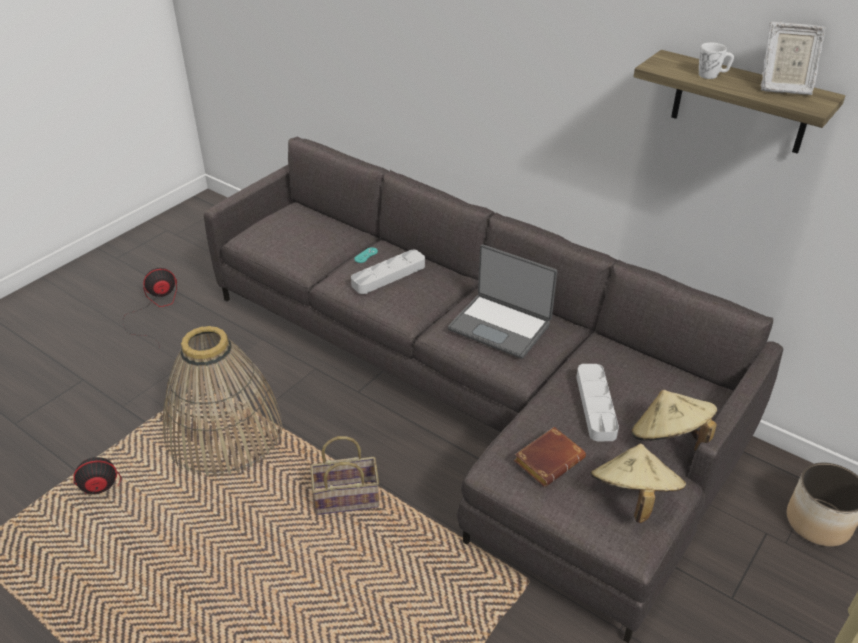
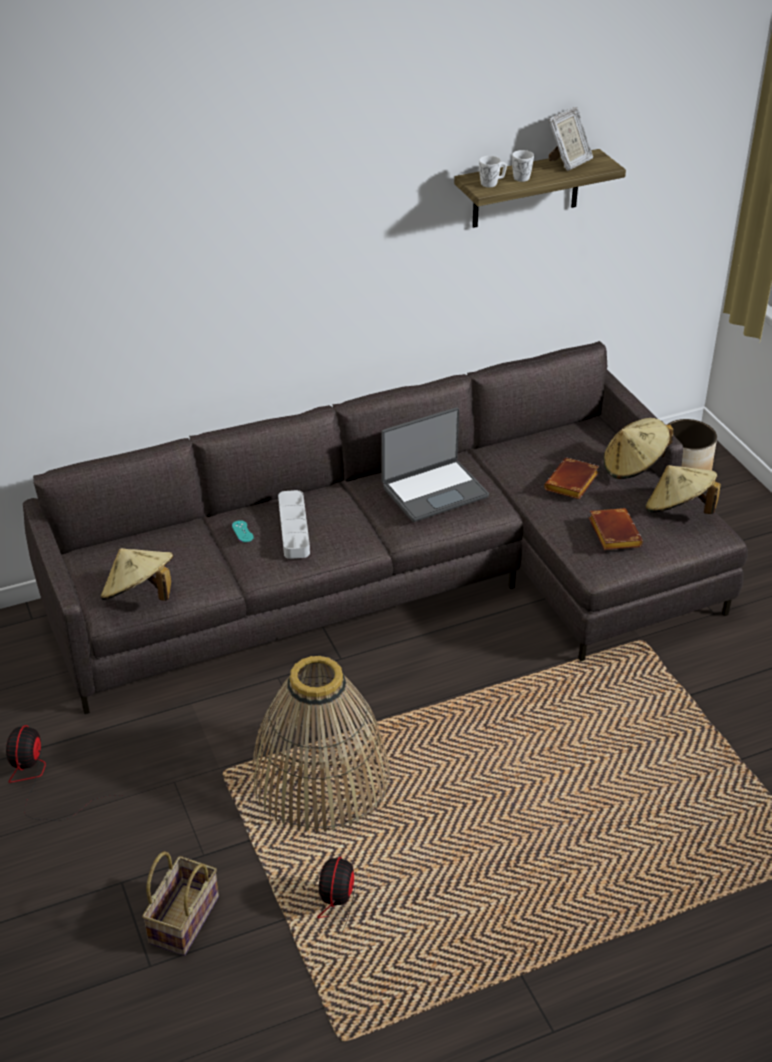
camera: 60 degrees left, 0 degrees up
(262, 241) = (140, 596): none -> beige hat
(348, 497) = (478, 715): basket -> basket (183, 918)
(595, 405) = (572, 484): grey tray -> brown book
(674, 66) = (492, 183): none -> white mug

